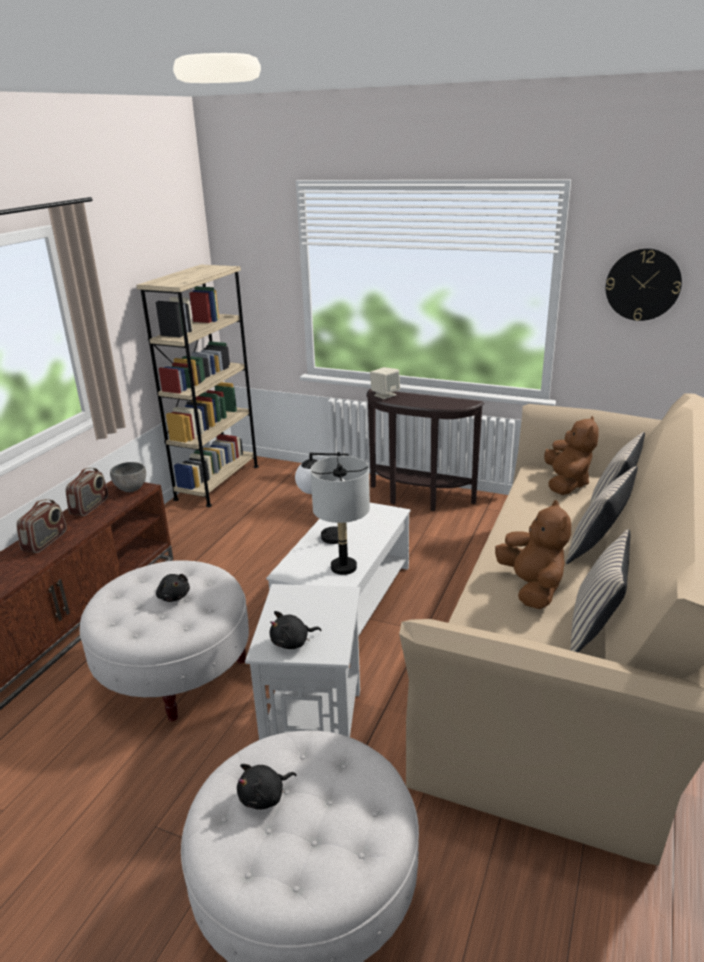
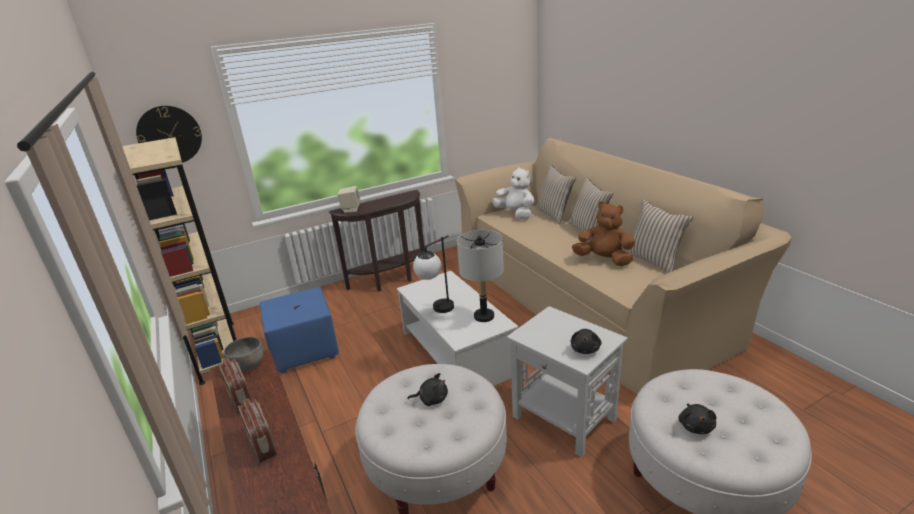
camera: 50 degrees left, 0 degrees up
(258, 518) = (304, 350): none -> blue ottoman
(566, 483) = (515, 214): brown plush toy -> white plush toy
(643, 284) = (485, 85): wall clock -> wall clock (169, 135)

